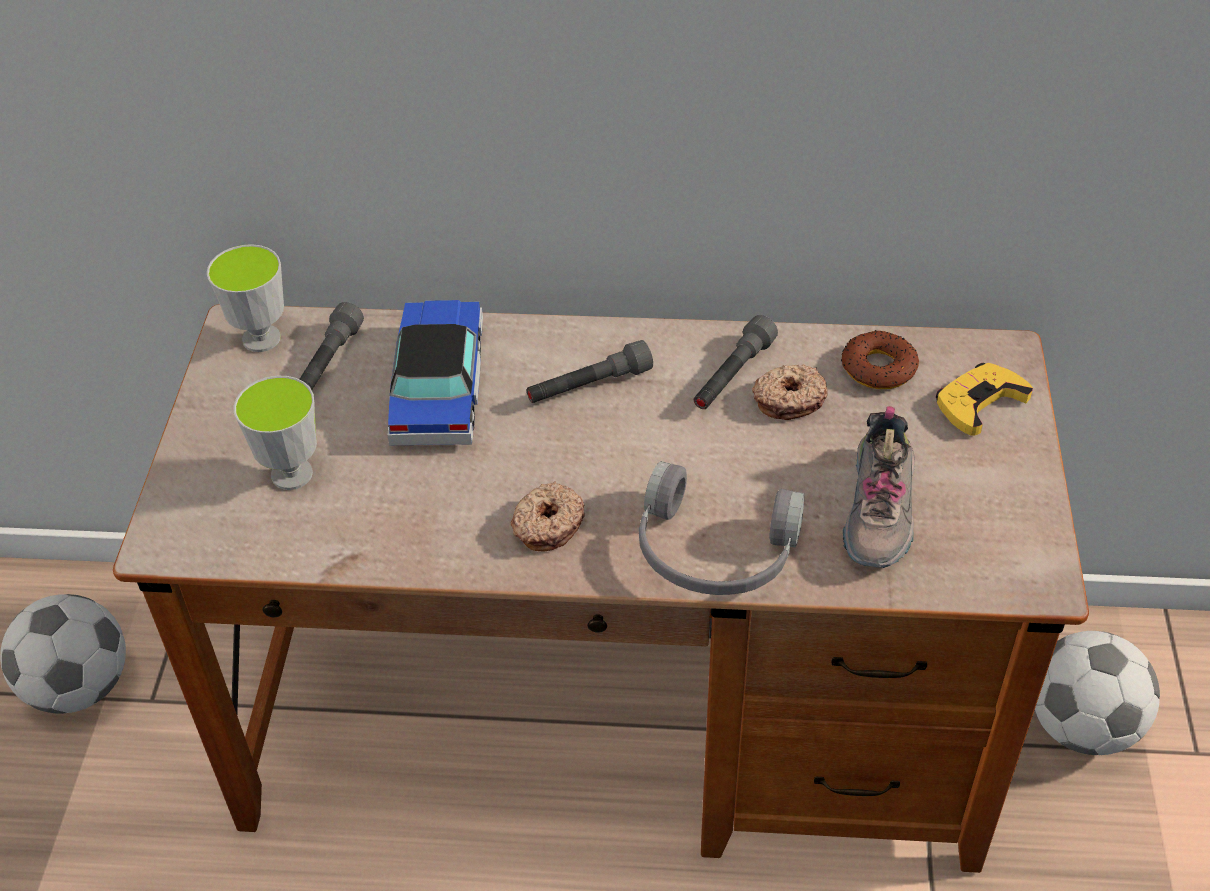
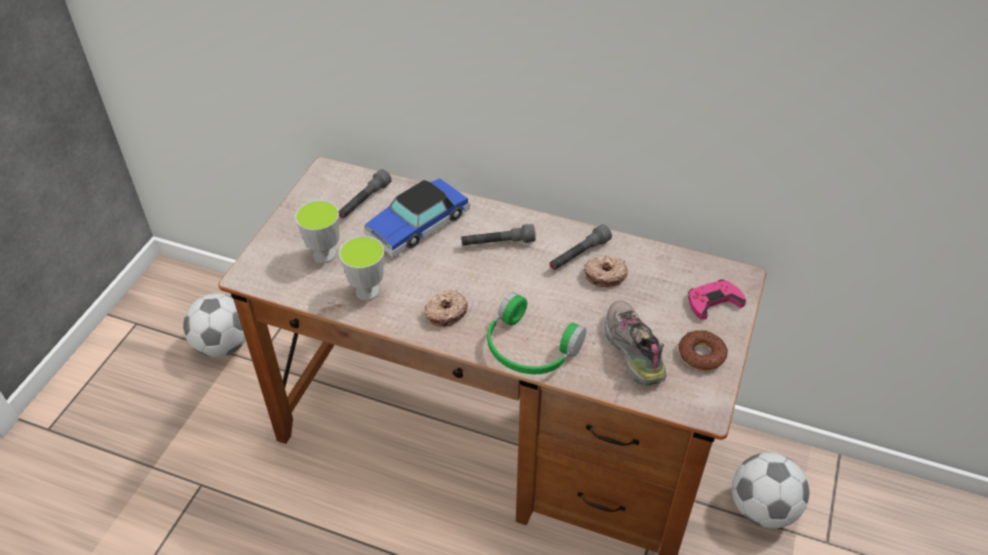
camera: 15 degrees right, 0 degrees up
(261, 339) = (336, 180): cup -> cup (367, 291)
(438, 385) = (418, 225): toy car -> toy car turned 150 degrees counterclockwise
(714, 552) = (529, 349): grey headphones -> green headphones
(878, 368) = (663, 269): donut -> donut (701, 354)
(881, 512) = (631, 349): shoe -> shoe turned 135 degrees clockwise
(979, 402) = (713, 302): yellow game controller -> pink game controller

